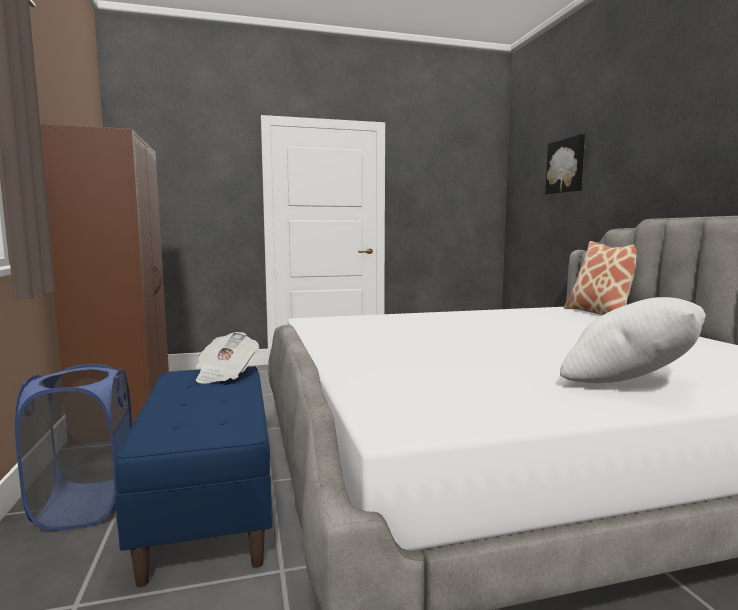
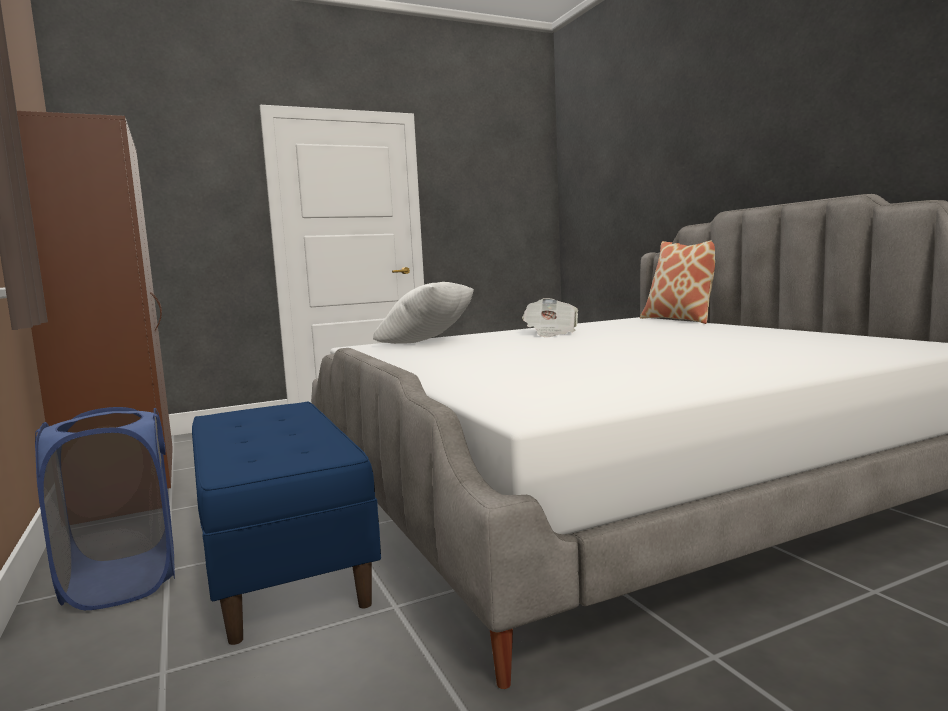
camera: 10 degrees left, 0 degrees up
(225, 374) = (276, 411): newspaper -> newspaper (550, 333)
(566, 166) = (627, 160): picture -> none
(631, 383) = (740, 365): white pillow -> white pillow (428, 342)

